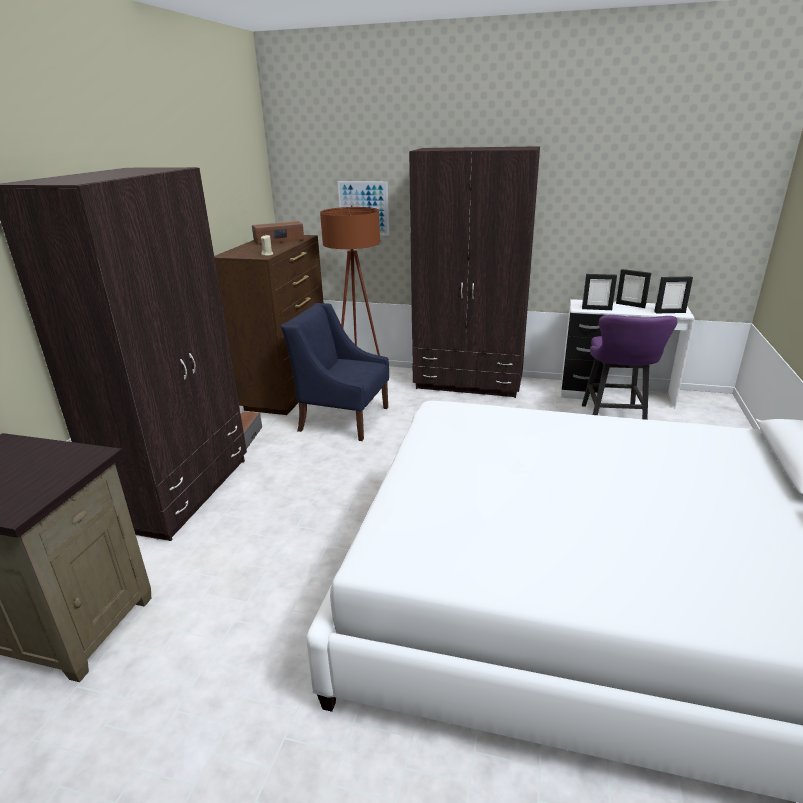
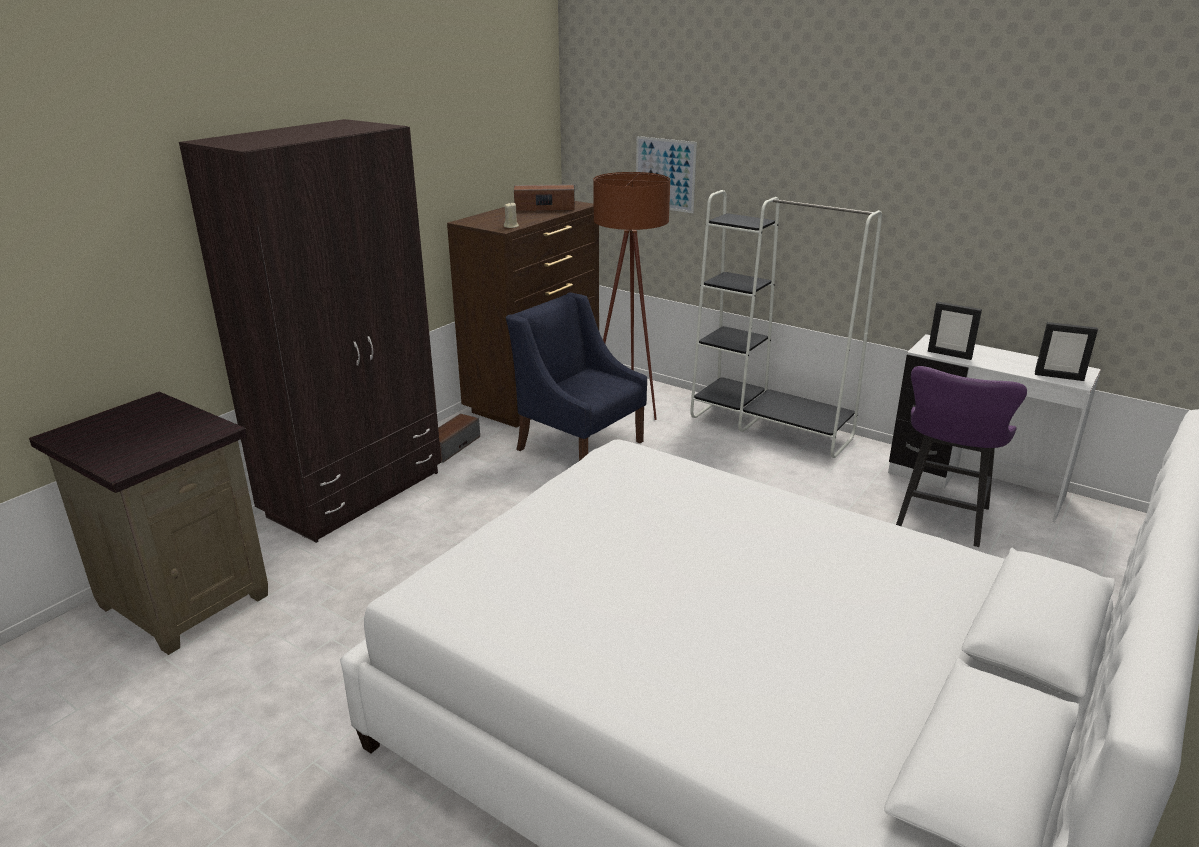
camera: 20 degrees right, 0 degrees up
(469, 383) = (771, 429): brown wardrobe -> black clothes rack
(630, 305) = (1008, 356): picture frame -> none

